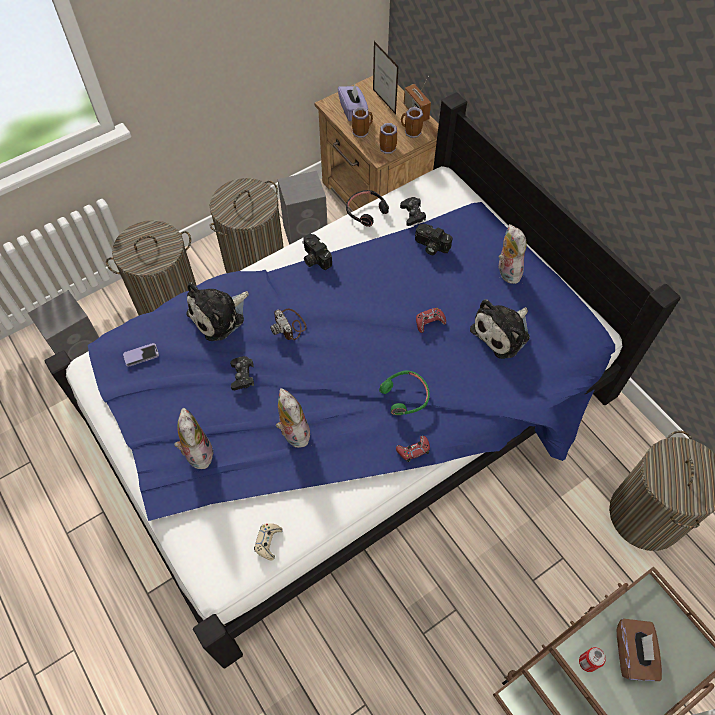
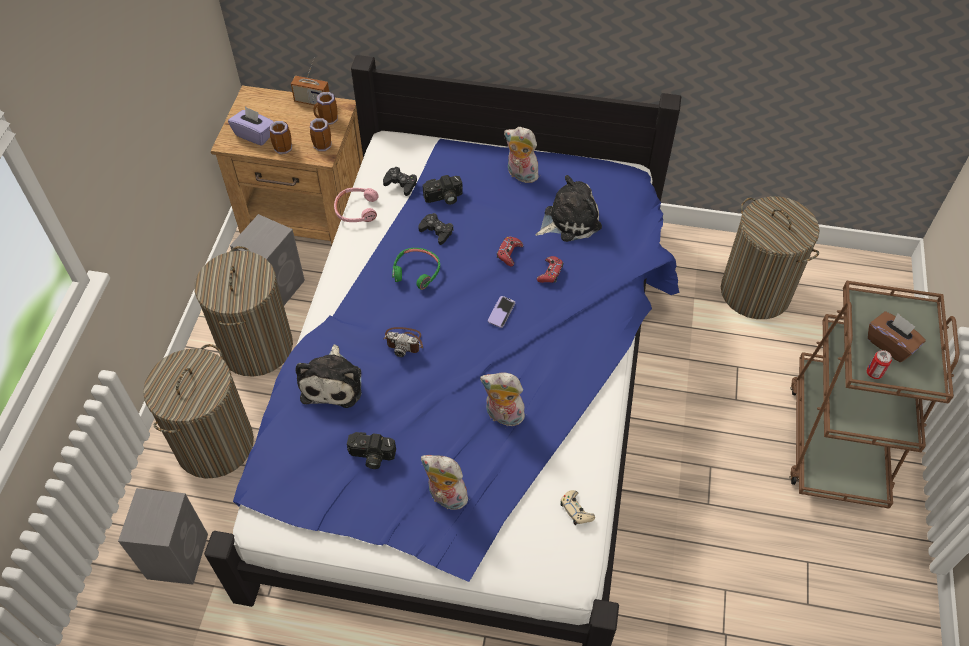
camera: 45 degrees left, 5 degrees down
(141, 355) = (303, 467): phone -> phone (501, 312)
(242, 375) = (412, 409): black game controller -> black game controller (436, 231)
(314, 258) = (360, 276): camera -> camera (371, 456)
(366, 211) = (356, 209): black headphones -> pink headphones
(384, 102) = (274, 110): picture frame -> none
(405, 396) = (554, 320): green headphones -> green headphones (416, 272)
(413, 450) = (603, 352): red game controller -> red game controller (550, 273)
(503, 332) = (568, 220): plush toy -> plush toy turned 120 degrees counterclockwise

